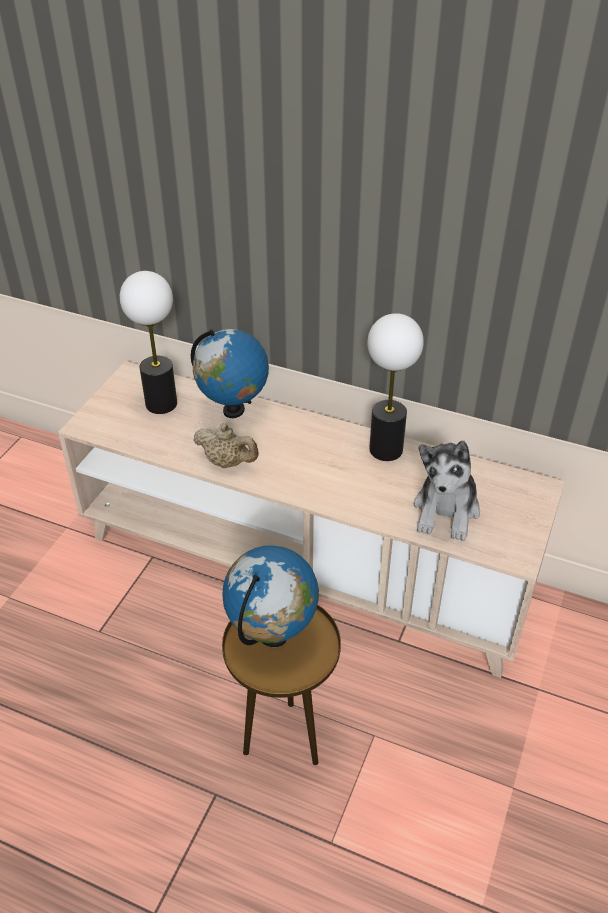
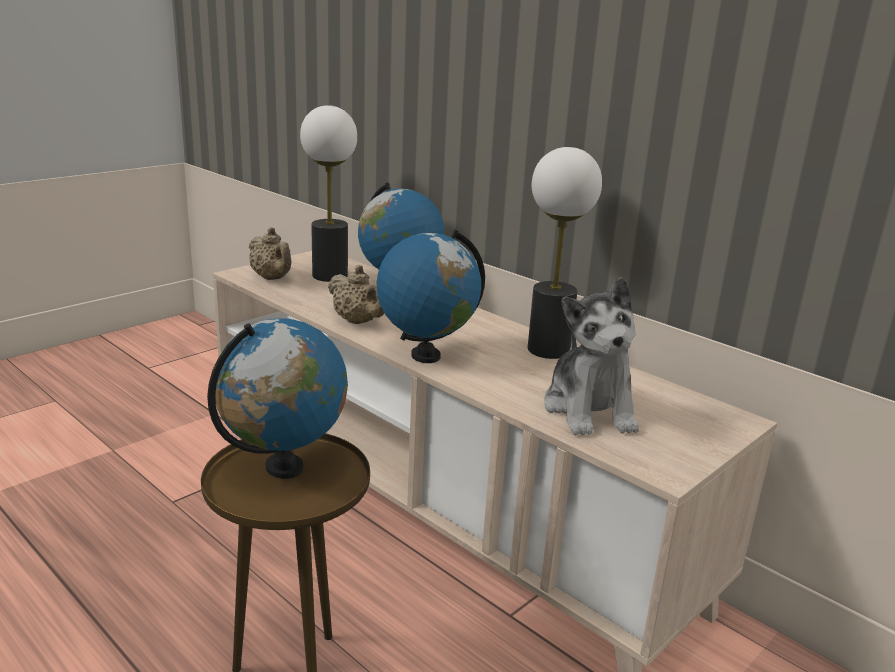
camera: 20 degrees right, 20 degrees down
(116, 424) = (272, 278): none -> beige teapot
(304, 488) = (425, 355): none -> globe
(446, 511) = (590, 409): plush toy -> plush toy turned 45 degrees counterclockwise

